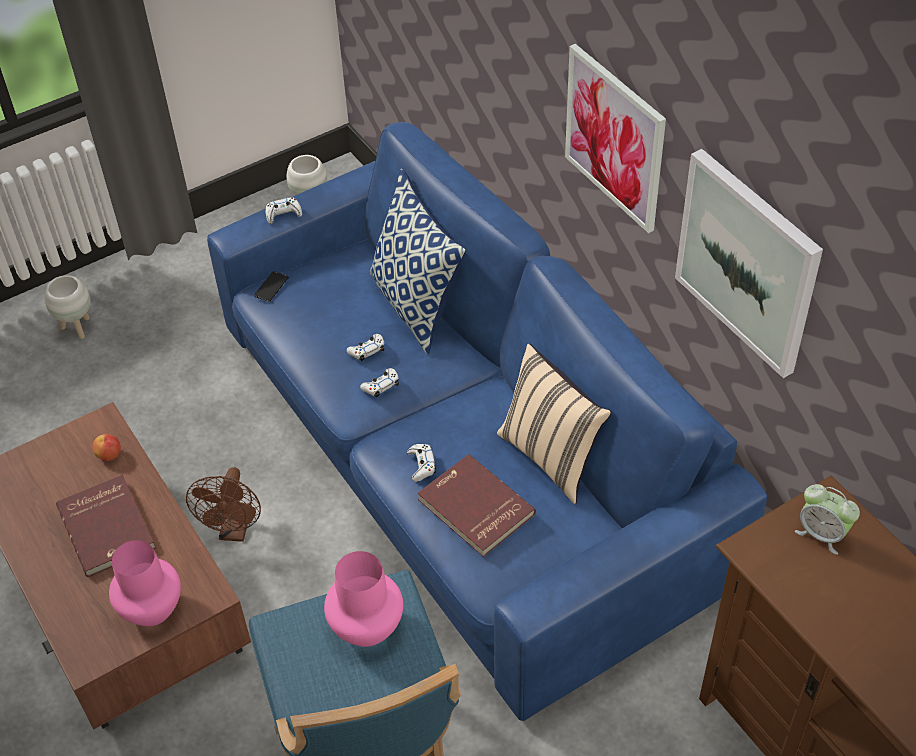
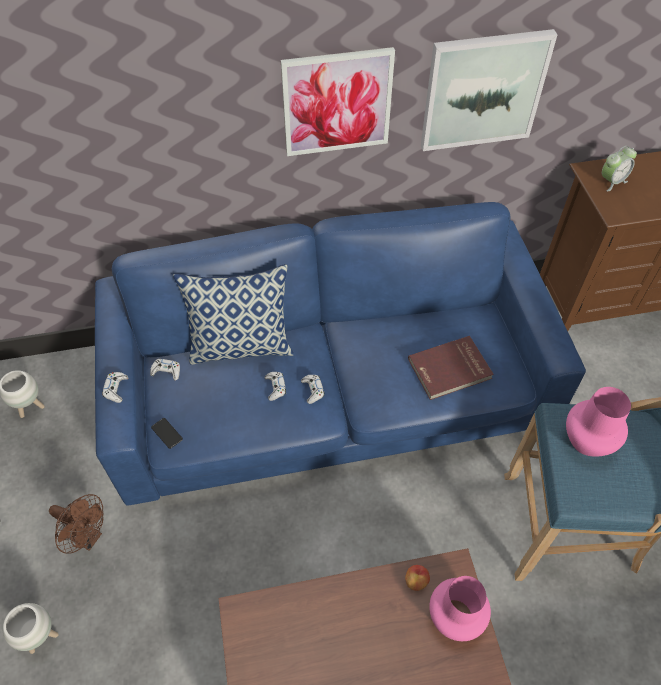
camera: 70 degrees left, 5 degrees up
(108, 527) = (359, 634): red book -> none
(109, 455) = (279, 615): apple -> apple (416, 581)
(235, 530) = (333, 560): brown fan -> brown fan (88, 537)
(421, 465) = (400, 388): white game controller -> white game controller (166, 371)
(551, 456) = (417, 317): beige pillow -> none

